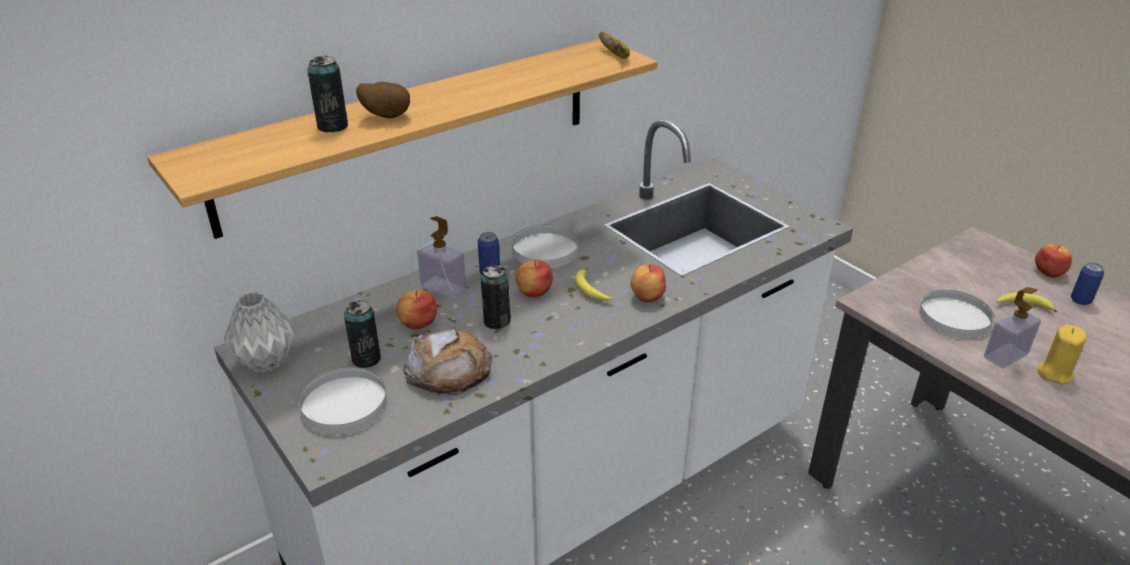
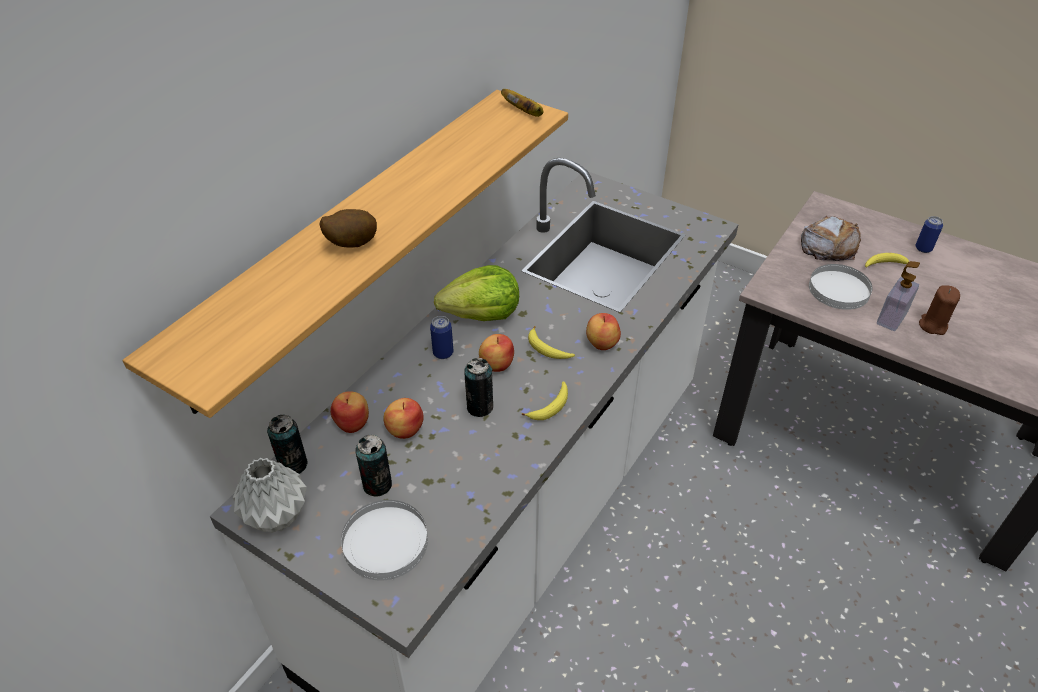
camera: 20 degrees left, 10 degrees up
(332, 126) = (303, 270): can -> can (293, 464)
(443, 287) = (407, 382): soap dispenser -> none
(449, 369) = (464, 473): bread -> bread (829, 245)
(545, 250) = (482, 314): white plate -> lettuce
(564, 336) = (550, 406): none -> banana
(1049, 272) = (890, 225): apple -> apple (353, 422)
(1054, 373) = (932, 325): yellow candle -> brown candle

